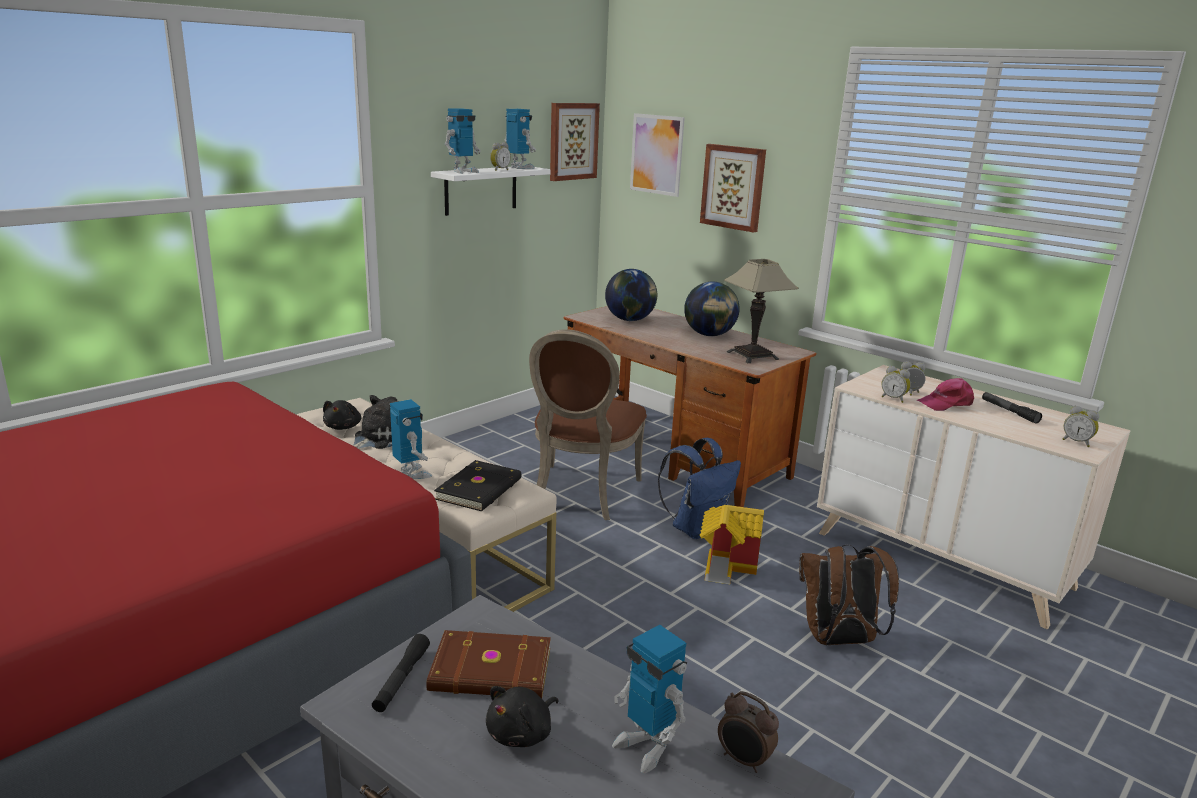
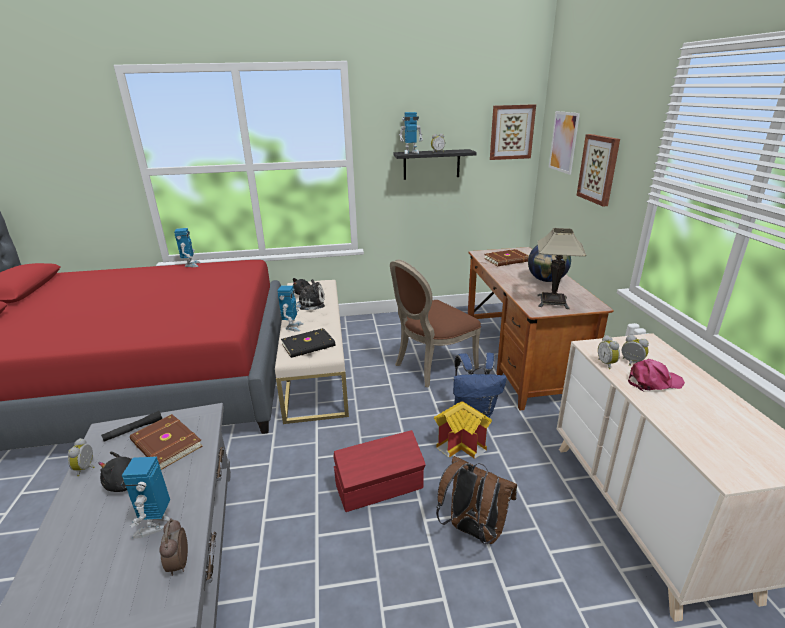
camera: 40 degrees right, 5 degrees up
(481, 190) = (431, 164): white shelf -> black shelf
(519, 168) = (457, 150): toy robot -> toy robot (191, 265)
(630, 320) = (507, 260): globe -> brown book
(699, 646) = (380, 487): none -> red storage box
(946, 403) = (653, 382): pink cap -> pink cap turned 150 degrees clockwise
(1009, 411) = (712, 408): flashlight -> none
(1077, 442) = (740, 463): alarm clock -> alarm clock (87, 468)

